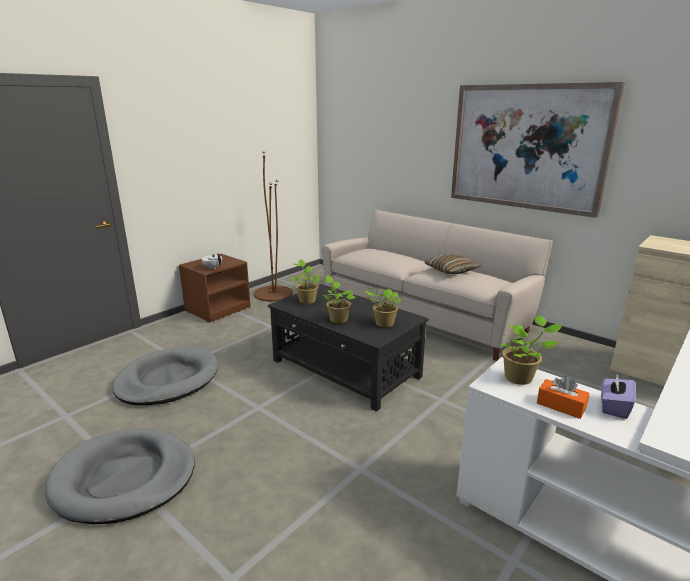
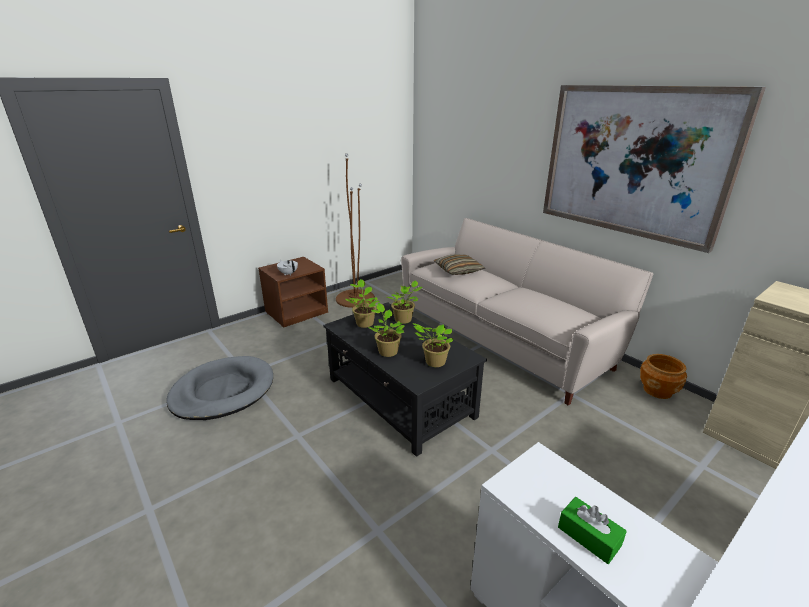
camera: 10 degrees right, 5 degrees up
(124, 478) = (143, 505): grey dog bed -> none
(451, 270) = (530, 297): pillow -> pillow (458, 270)
(520, 378) = (551, 480): potted plant -> potted plant (404, 320)
(561, 406) = (588, 536): orange tissue box -> green tissue box
(567, 343) = (657, 390): none -> brown planter
(614, 407) = (661, 550): purple tissue box -> none

